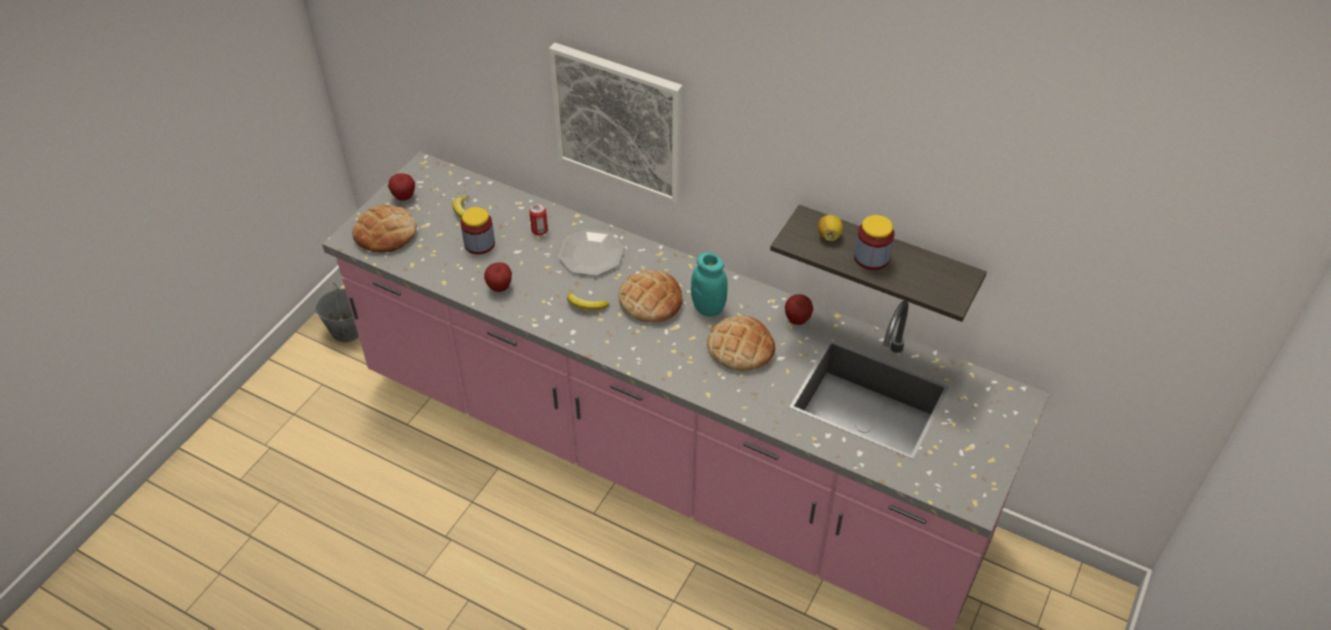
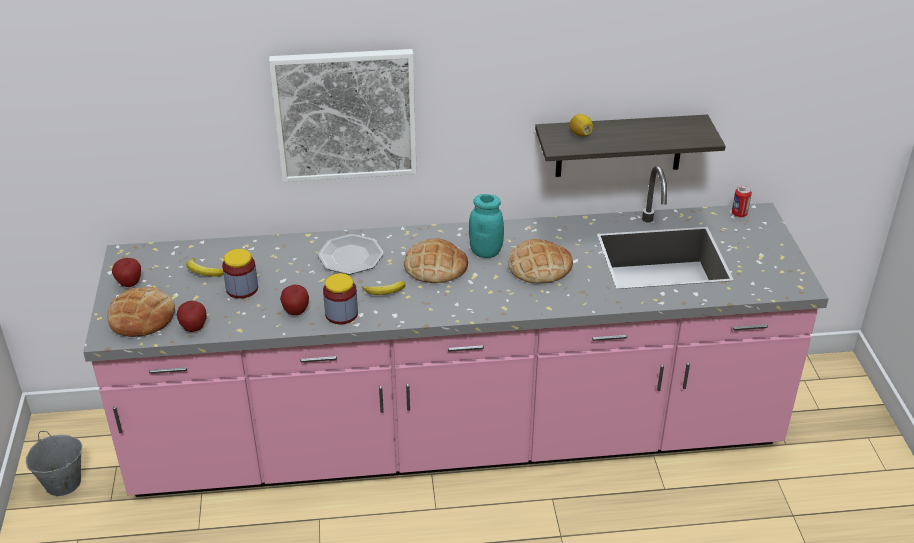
camera: 35 degrees left, 10 degrees down
(539, 231) = (287, 258): can -> can (739, 214)
(797, 320) = (560, 231): apple -> apple (194, 328)
(871, 257) = (625, 135): jar -> jar (341, 314)

